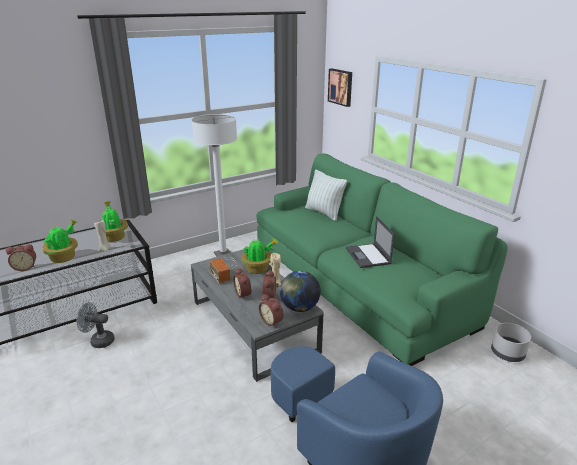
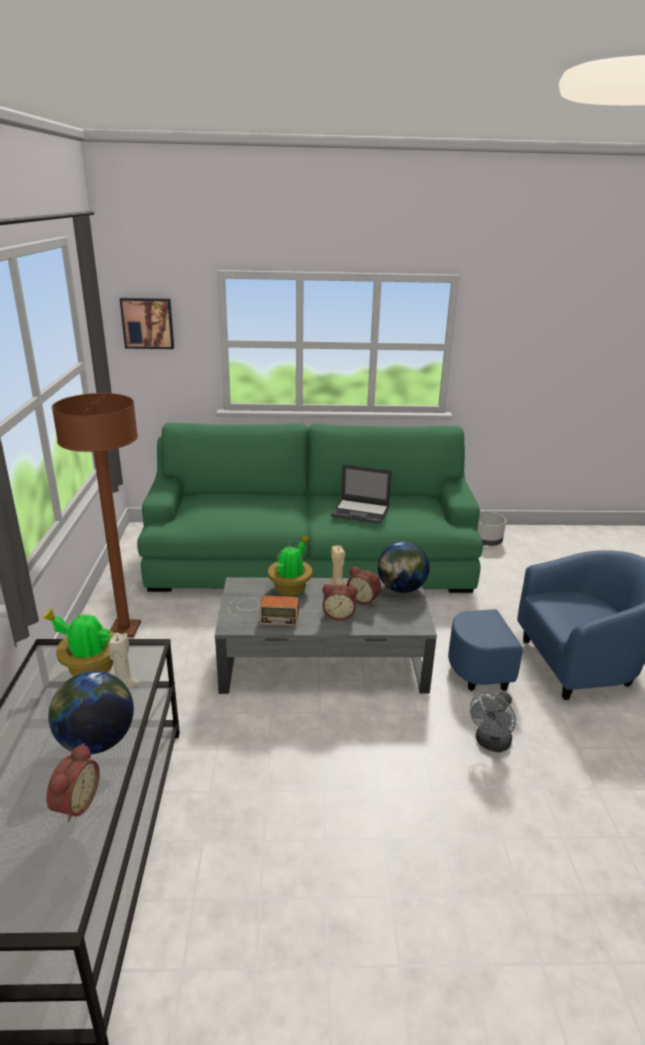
camera: 60 degrees left, 0 degrees up
(64, 257) = (96, 741): potted plant -> globe
(98, 341) = (219, 828): grey fan -> grey fan (490, 743)
(223, 254) = (125, 629): white floor lamp -> brown floor lamp
(272, 321) = (413, 613): alarm clock -> none
(324, 212) = (229, 498): pillow -> none

